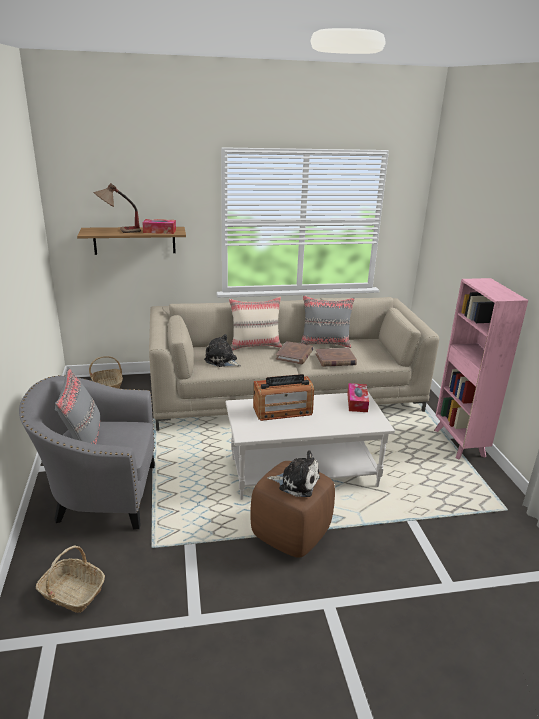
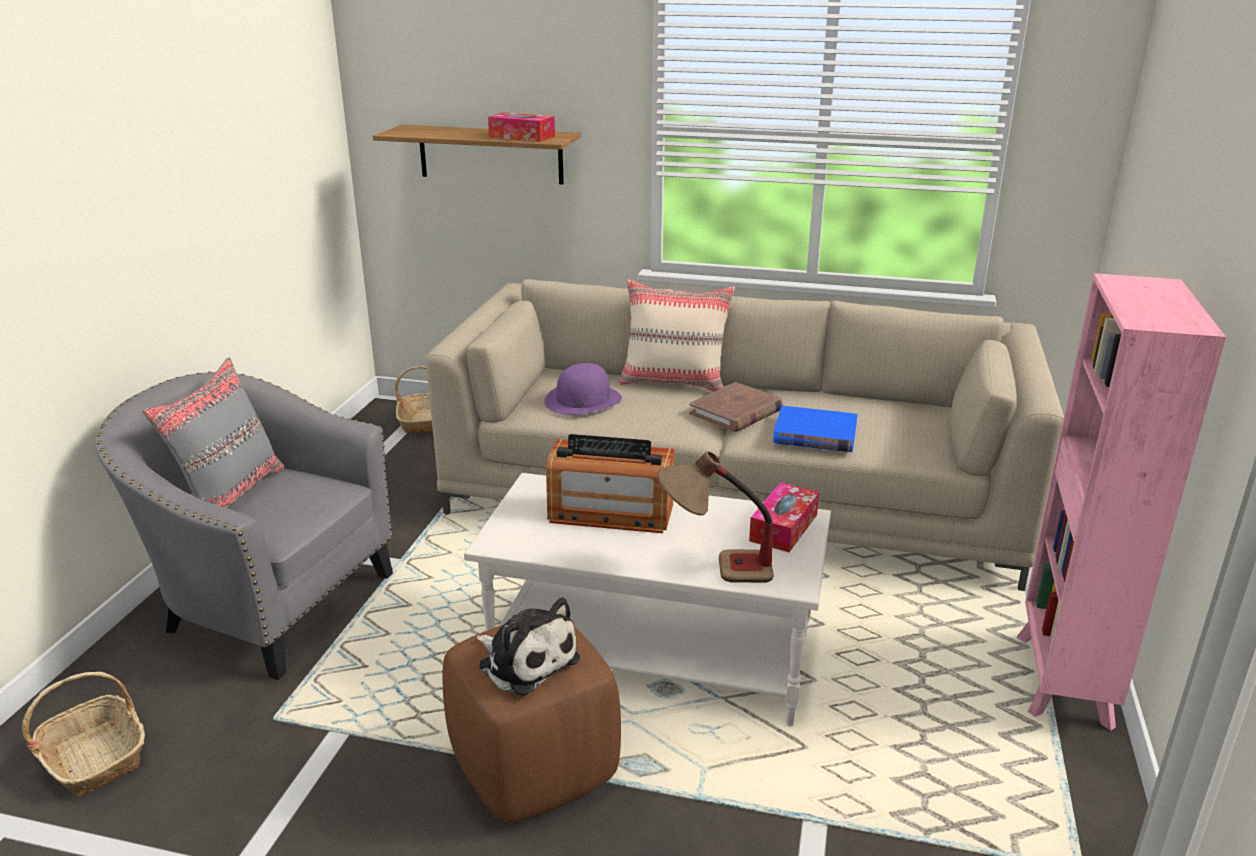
camera: 25 degrees right, 0 degrees up
(119, 231) = (452, 133): table lamp -> table lamp (714, 568)
(222, 360) = (583, 400): plush toy -> purple hat
(325, 343) = (823, 399): grey pillow -> none
(335, 359) = (815, 434): brown book -> blue book

